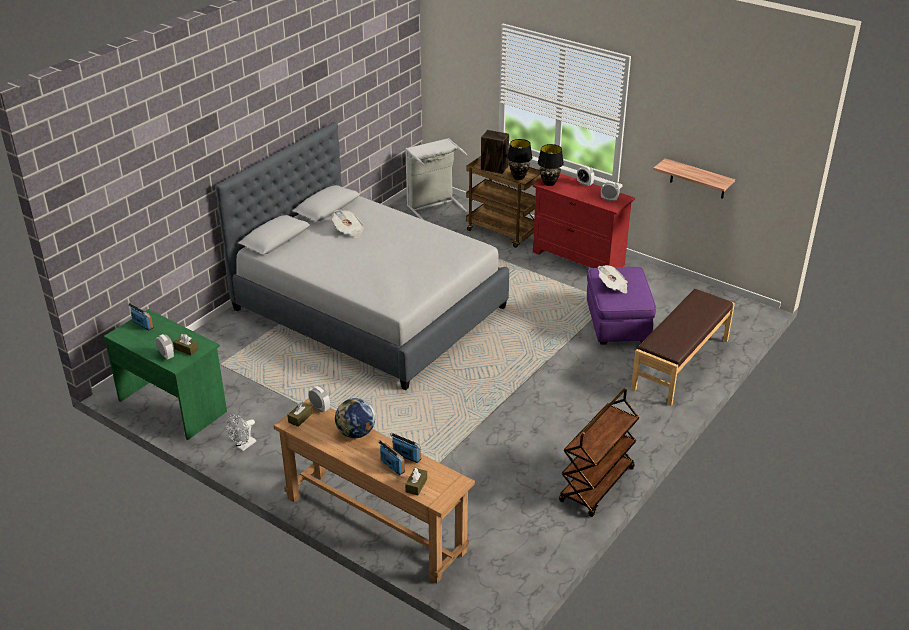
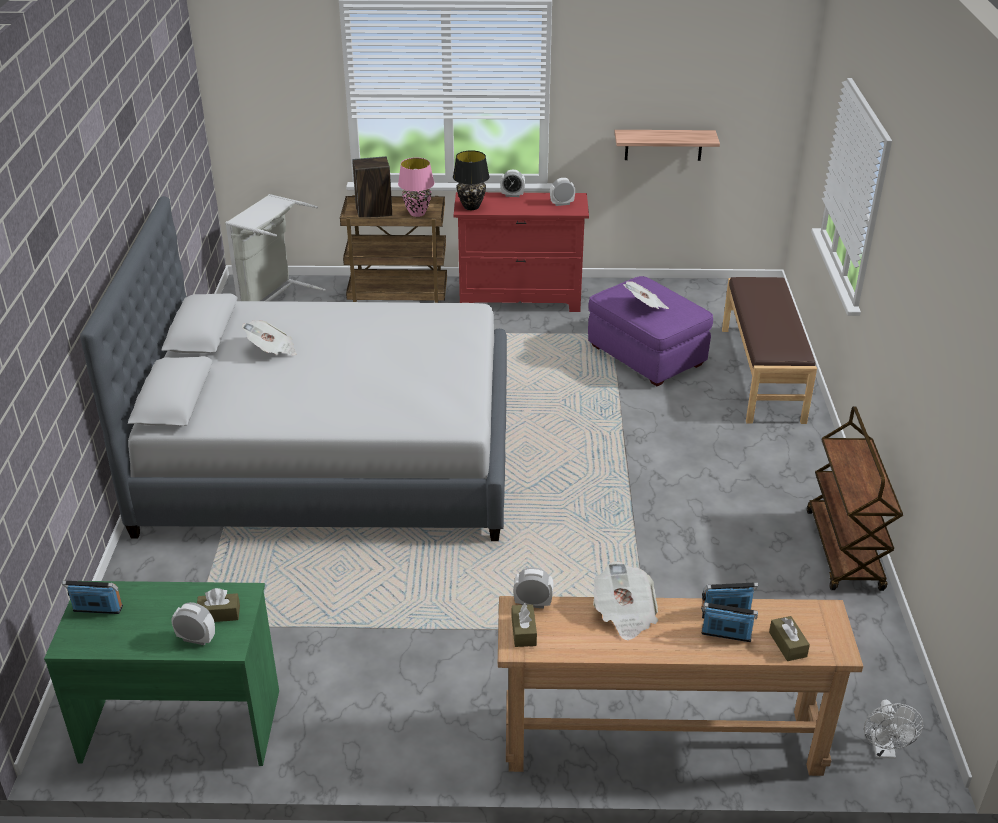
camera: 35 degrees left, 0 degrees up
(243, 446) = (361, 729): white fan -> white fan (884, 750)
(356, 433) = (624, 614): globe -> newspaper
(518, 177) = (417, 213): black table lamp -> pink table lamp

